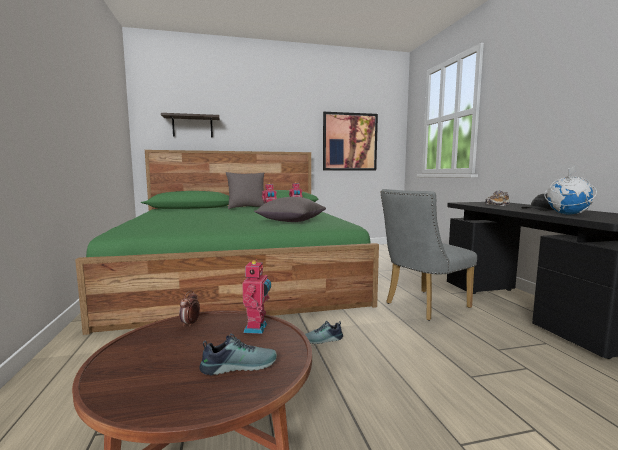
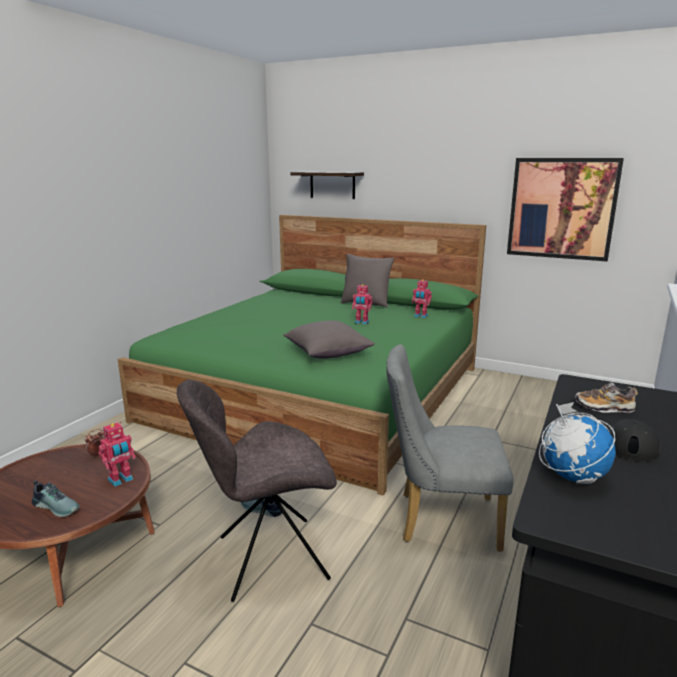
camera: 40 degrees right, 10 degrees up
(381, 361) = (267, 558): none -> grey chair

